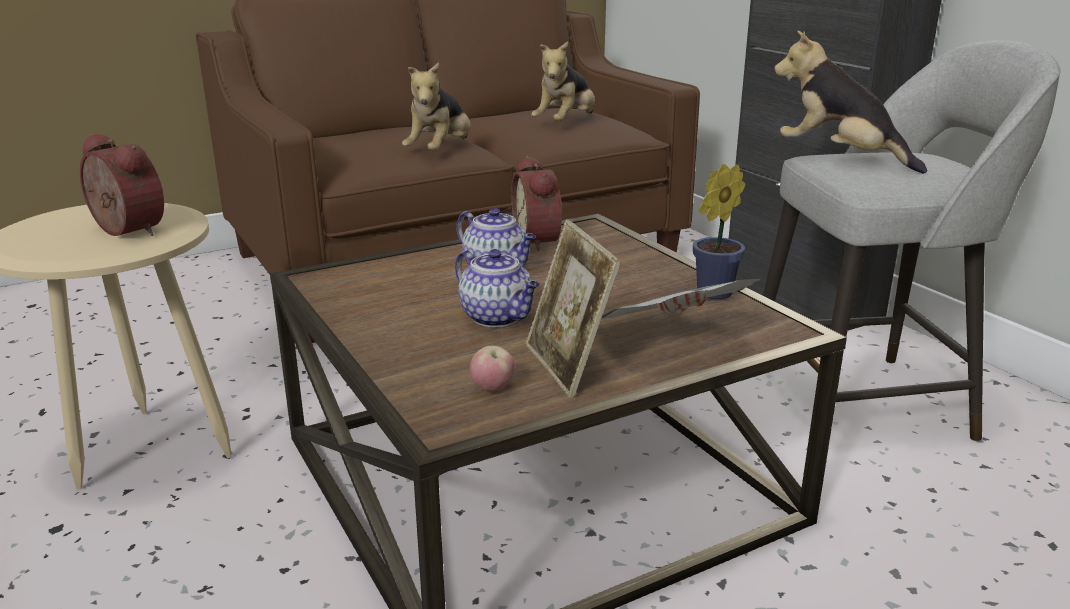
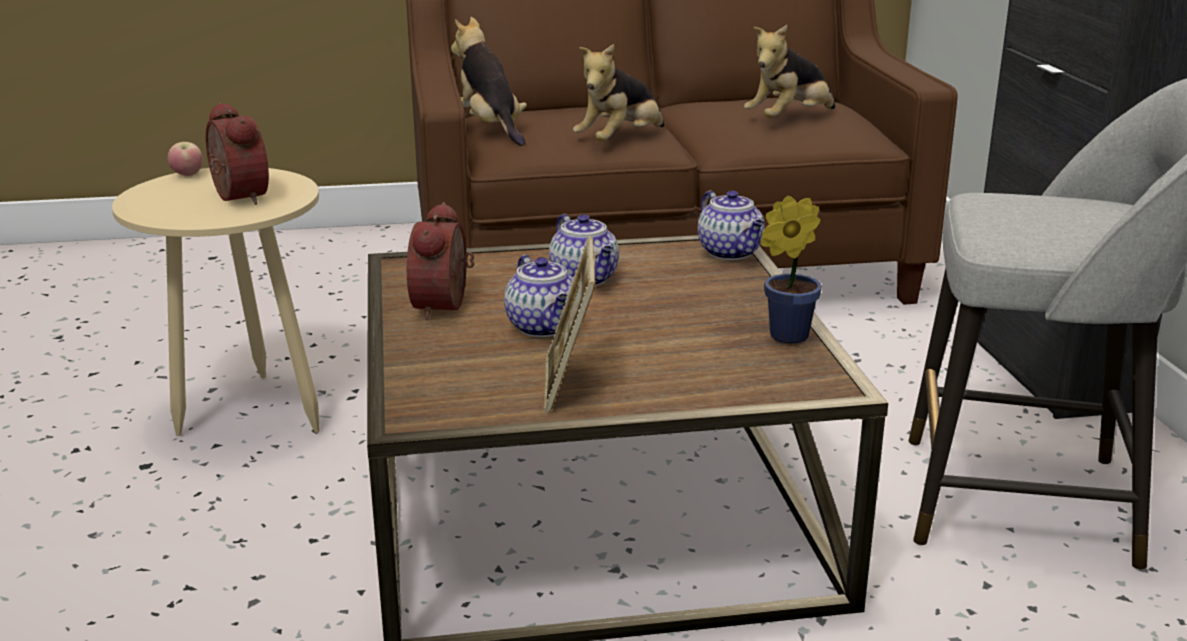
camera: 20 degrees right, 0 degrees up
(492, 389) = (482, 392): apple -> apple (187, 175)
(540, 240) = (656, 254): alarm clock -> alarm clock (445, 306)
(601, 231) = (731, 253): none -> teapot
(669, 340) = (693, 376): newspaper -> none
(840, 158) = (1004, 201): plush toy -> plush toy (491, 128)

